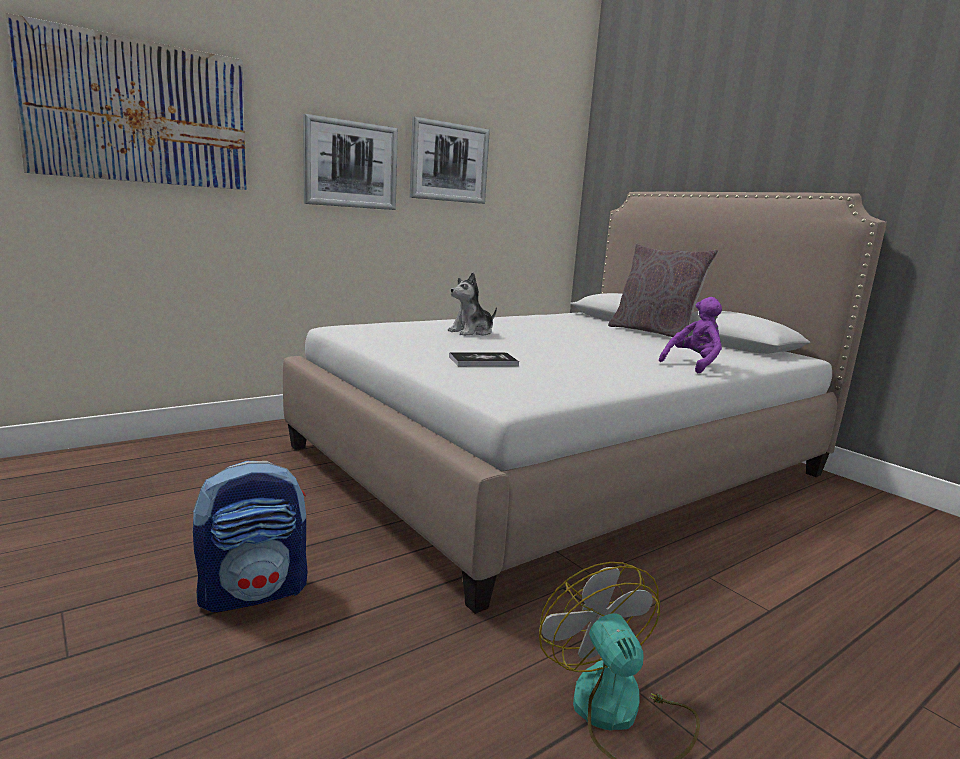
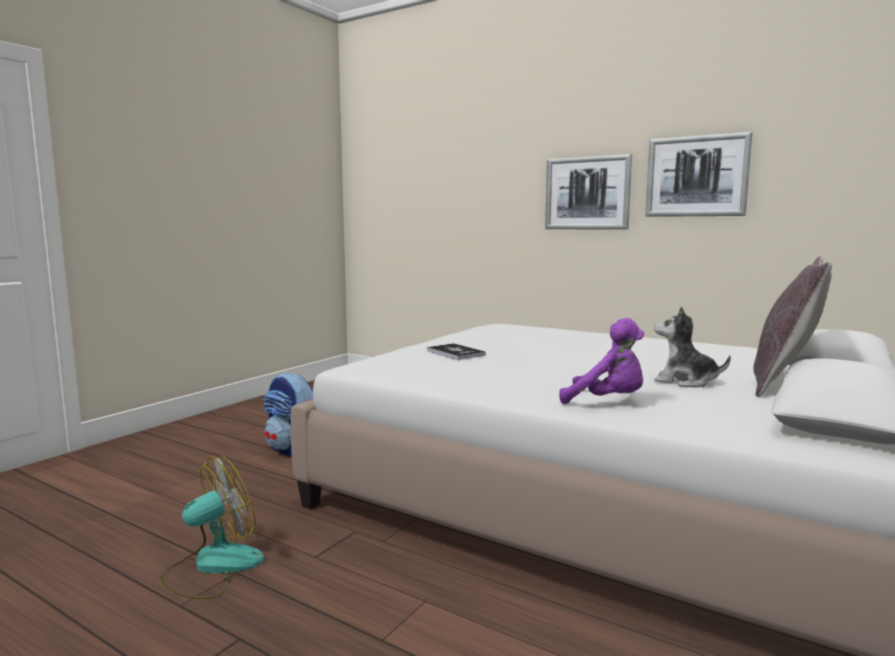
camera: 70 degrees right, 5 degrees down
(139, 112) = (450, 180): picture -> none
(472, 332) = (557, 341): plush toy -> plush toy (684, 381)

